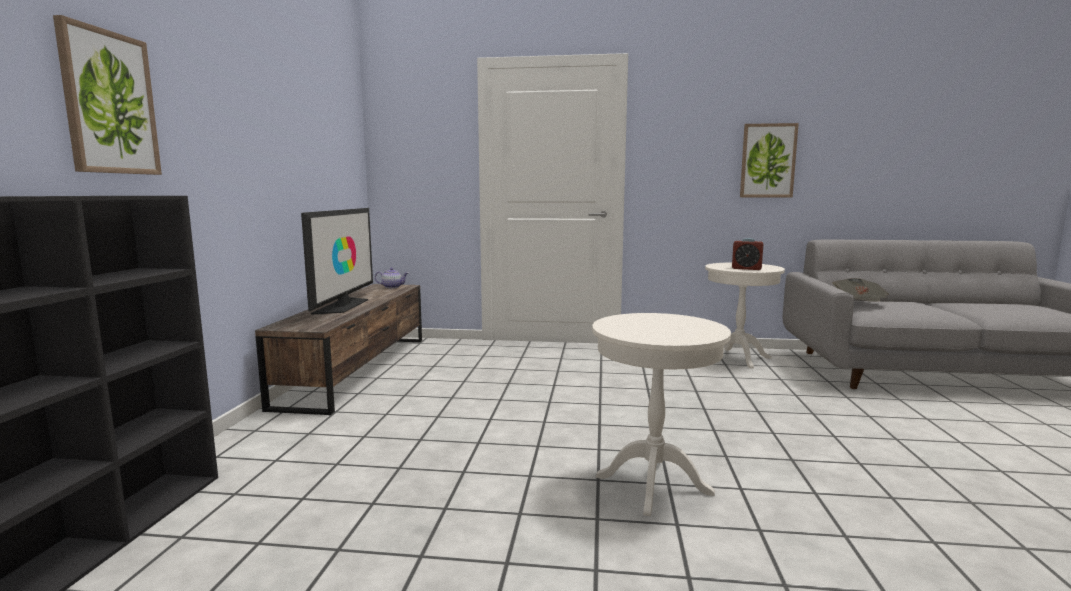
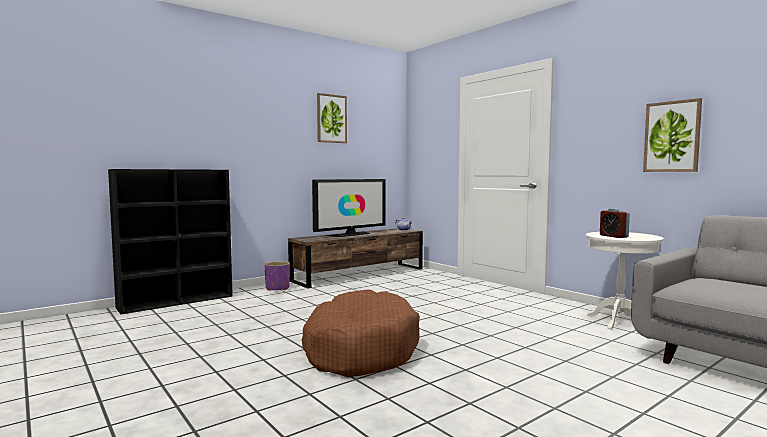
camera: 45 degrees right, 5 degrees down
(109, 103) = (217, 133): picture -> picture (331, 118)
(277, 432) = (277, 288): none -> purple planter
(653, 485) = (359, 349): white side table -> brown dog bed
(860, 304) = (702, 281): newspaper -> none

